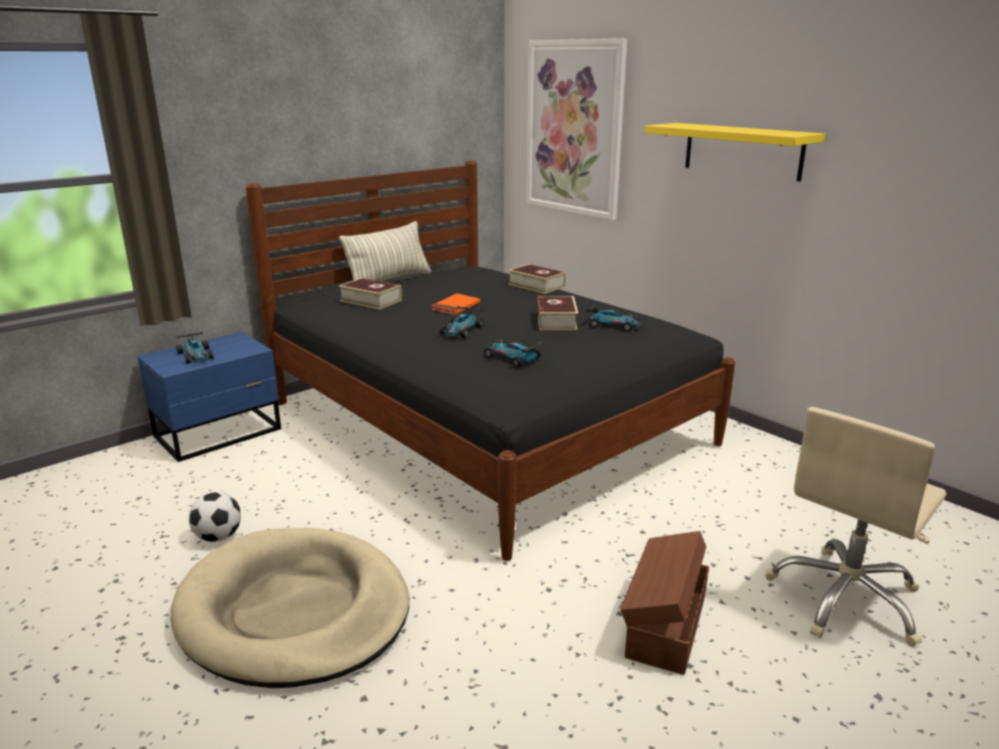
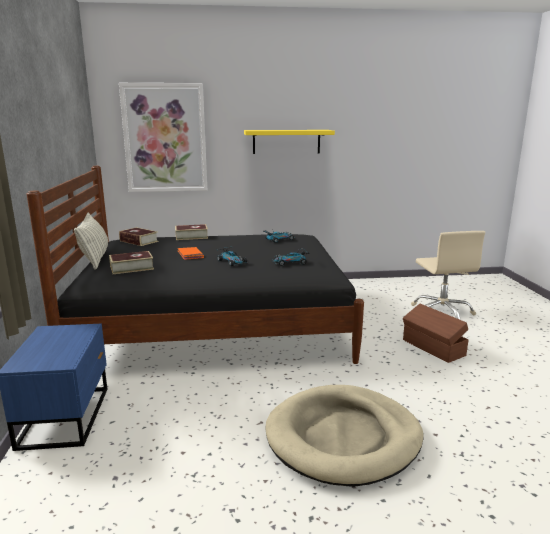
camera: 55 degrees left, 5 degrees down
(196, 355) = (54, 349): toy car -> none
(218, 537) = (226, 449): football -> none
(556, 321) = (254, 245): book -> book (139, 241)

